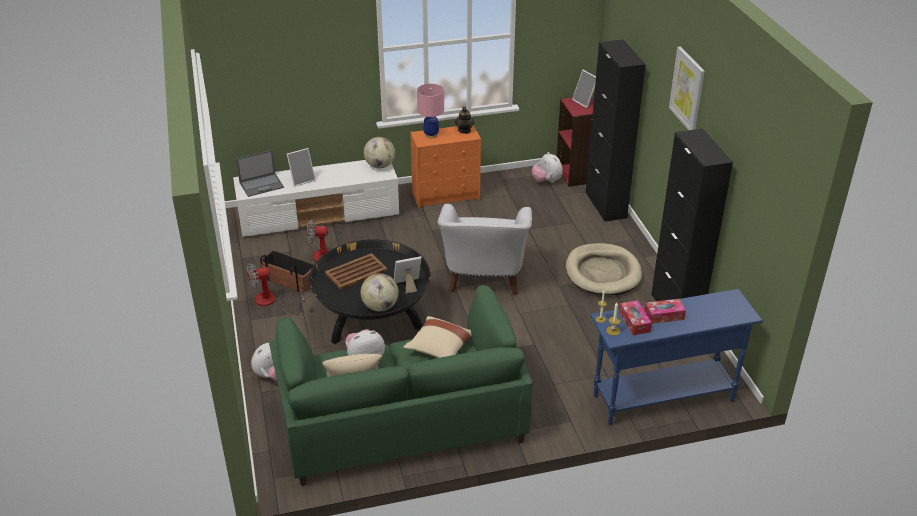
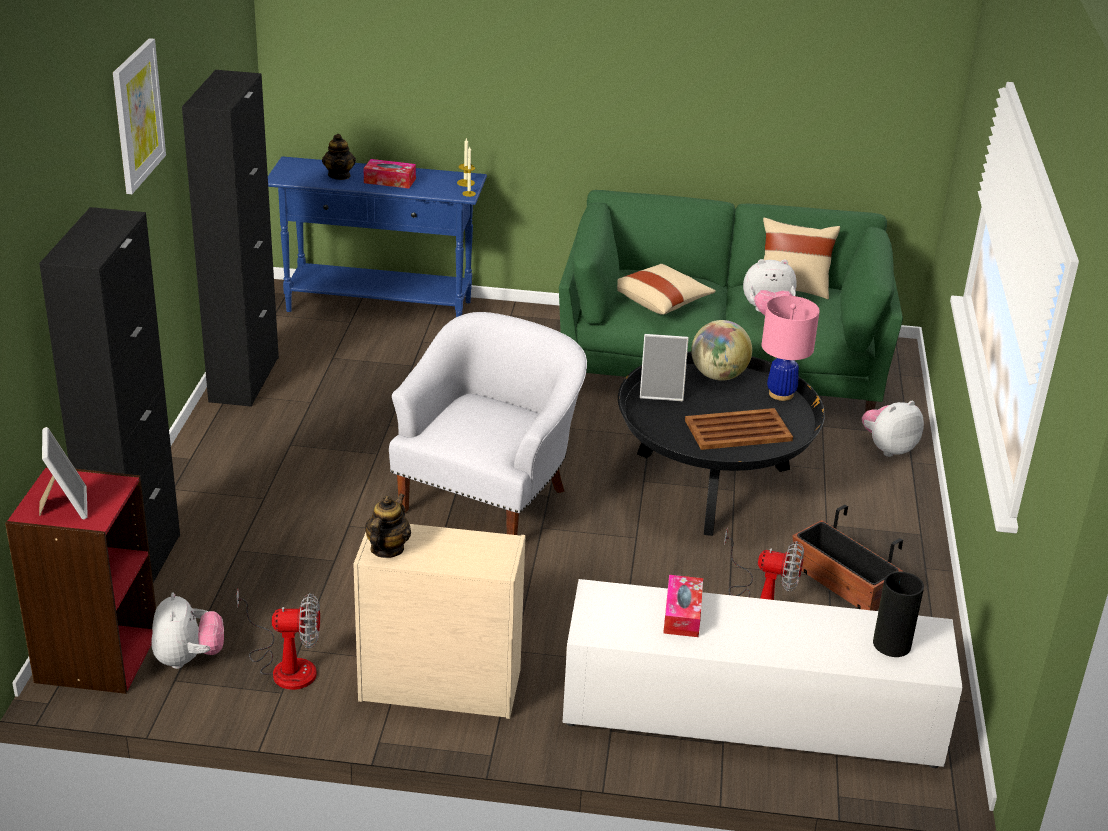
camera: 160 degrees left, 5 degrees down
(262, 185) = (891, 644): laptop -> vase
(271, 302) = (880, 554): fan -> fan (285, 666)
(302, 180) = (795, 633): picture frame -> none
(380, 166) = (601, 621): globe -> none
(431, 135) = (472, 558): pink table lamp -> pink table lamp (780, 394)
(446, 196) = (438, 685): orange dresser -> beige dresser
(602, 273) = (287, 453): beige dog bed -> none
(634, 322) = (431, 183): tissue box -> tissue box (682, 614)
(700, 310) = (339, 175): none -> teapot

